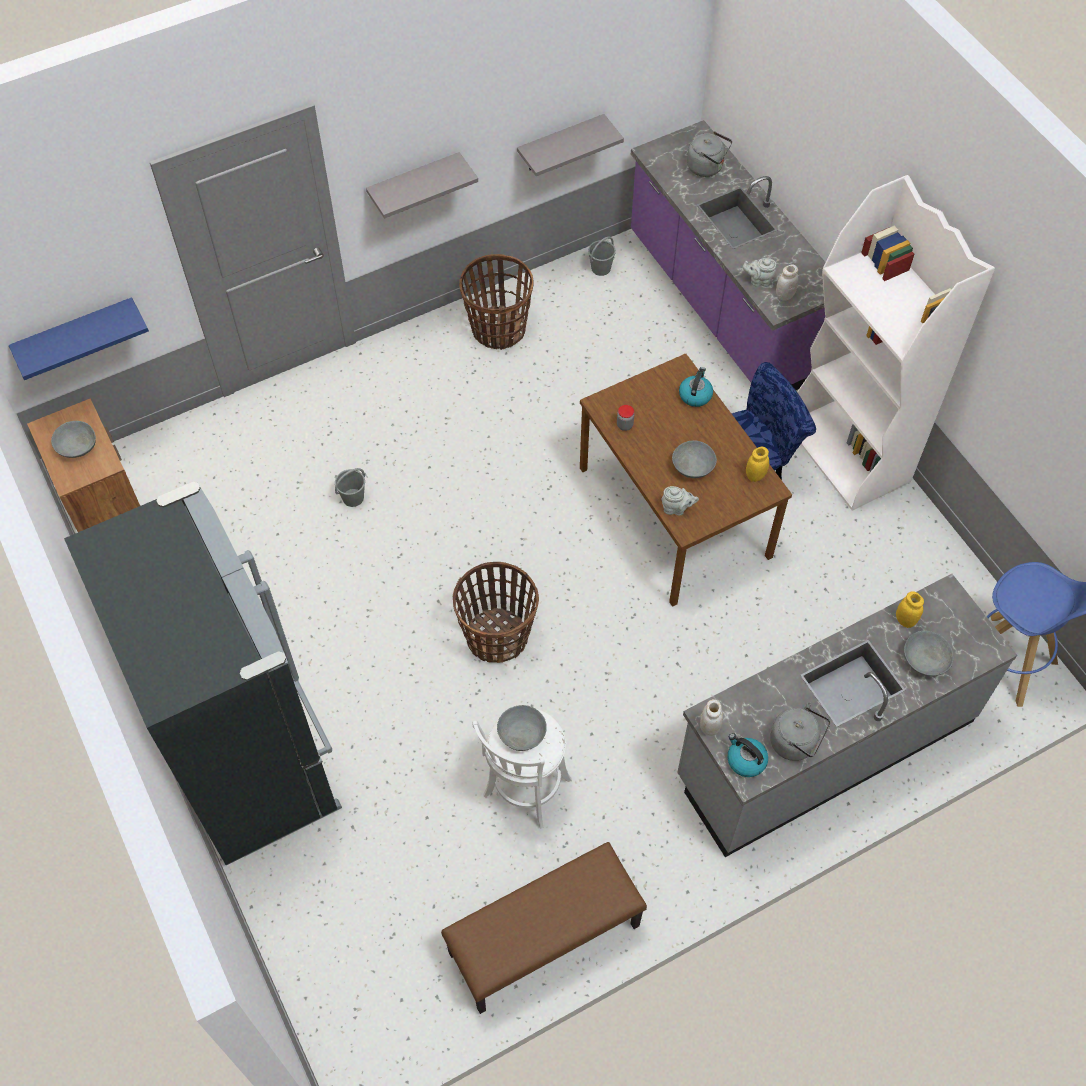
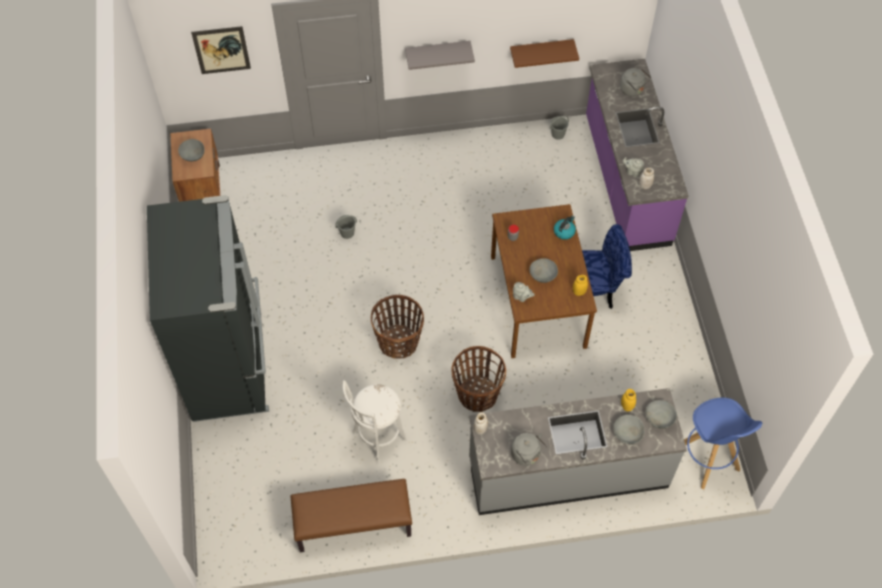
camera: 20 degrees right, 0 degrees up
(76, 333) = (210, 89): blue shelf -> none
(82, 262) = (221, 50): none -> picture
(498, 329) = (477, 155): basket -> basket (477, 394)
(522, 734) = (375, 399): grey bowl -> grey bowl (659, 418)
(560, 144) = (541, 50): grey shelf -> brown shelf
(745, 760) = (493, 455): kettle -> none
(848, 453) = (664, 299): white bookcase -> none

